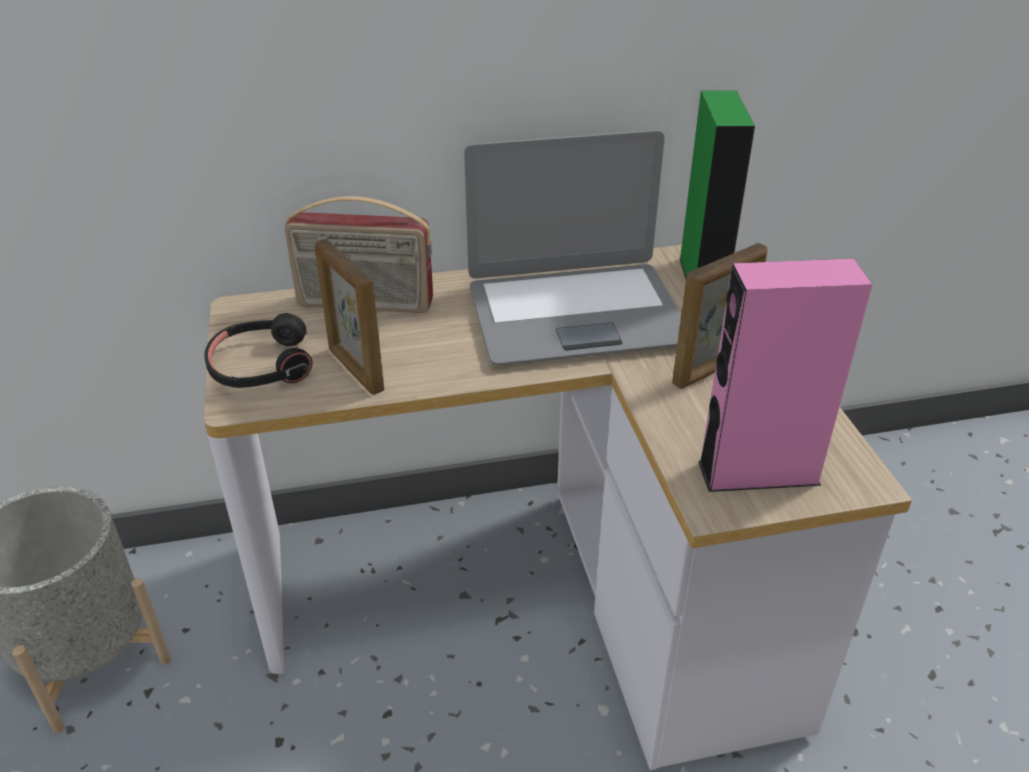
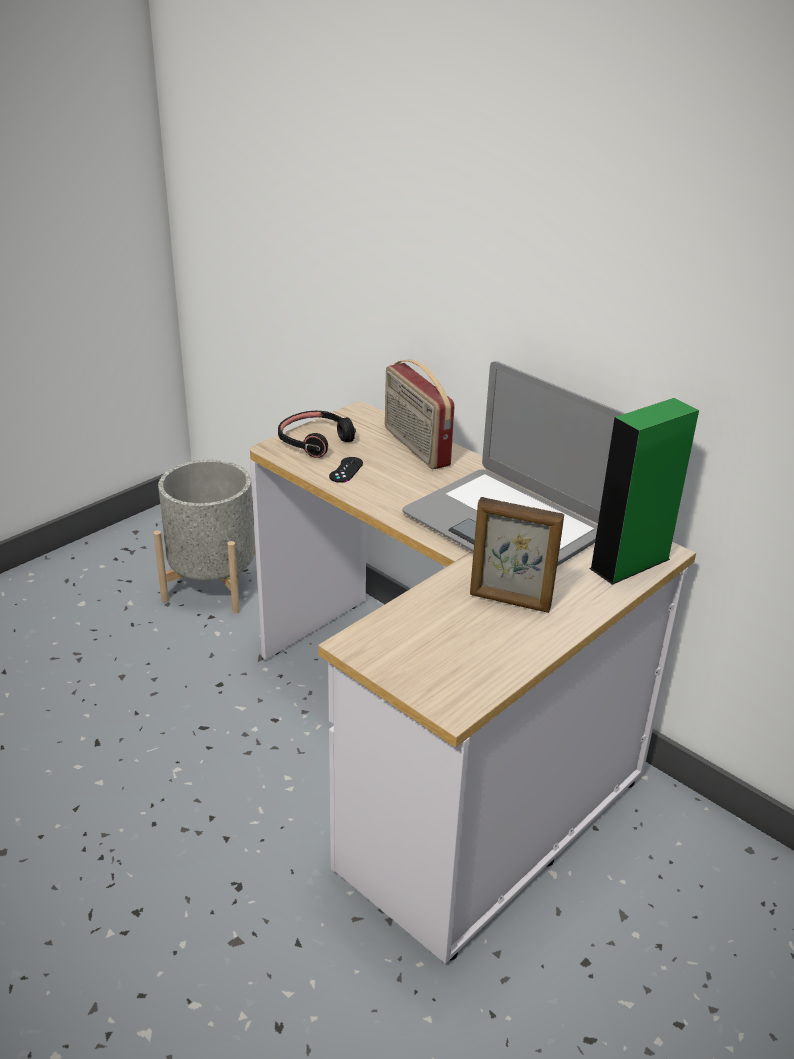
camera: 55 degrees right, 5 degrees down
(355, 370) = (346, 470): picture frame -> black game controller
(758, 473) = (410, 654): pink speaker -> none

